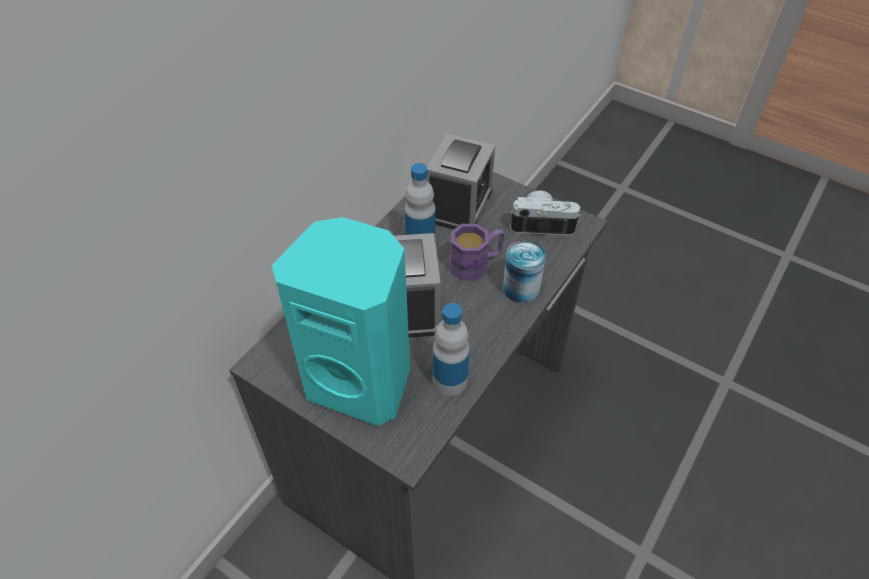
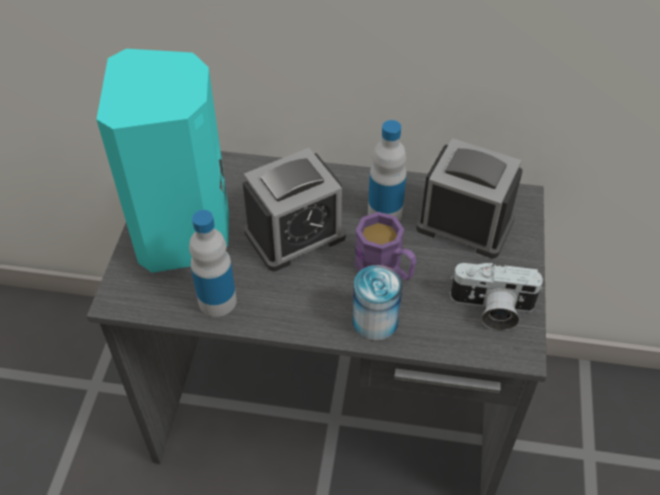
camera: 65 degrees right, 0 degrees up
(459, 205) = (465, 224): alarm clock -> alarm clock turned 150 degrees counterclockwise
(542, 223) = (491, 309): camera -> camera turned 120 degrees clockwise

